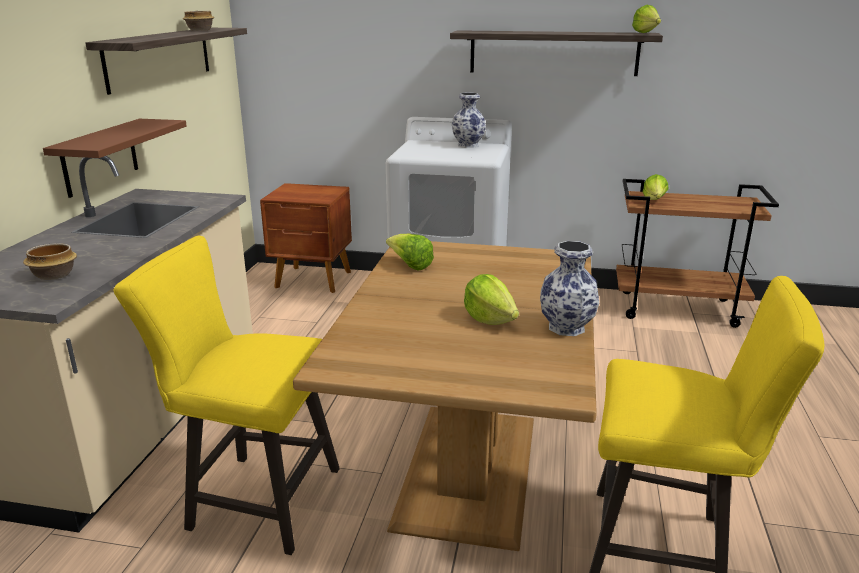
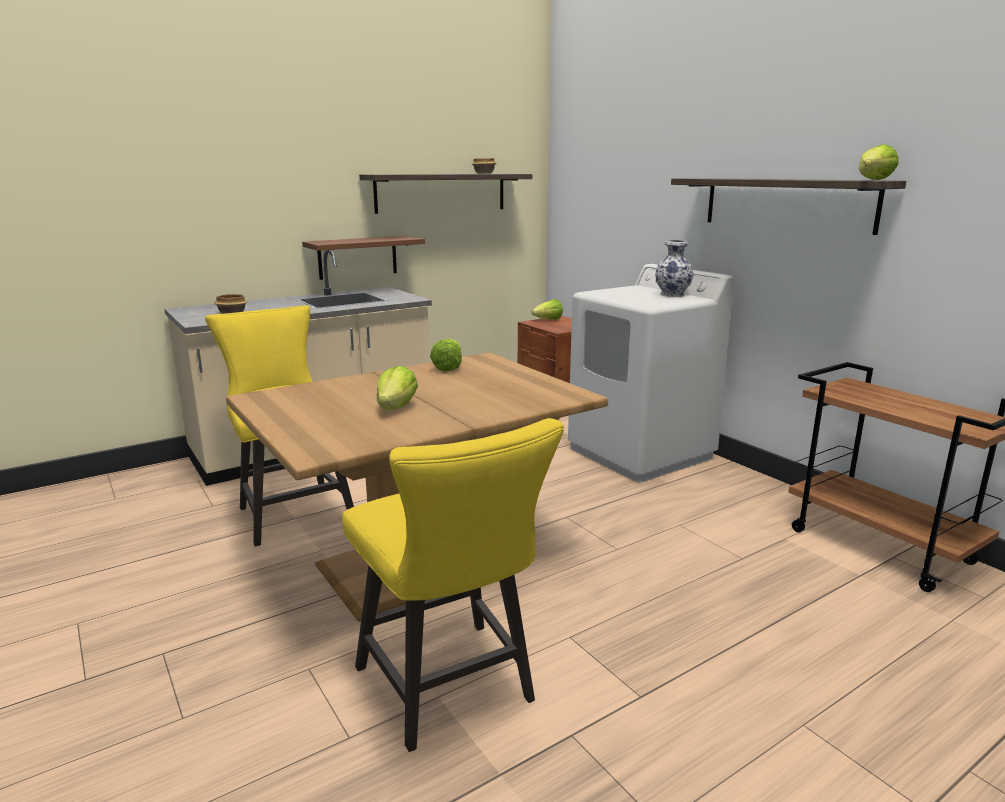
camera: 45 degrees right, 5 degrees down
(567, 328) = (426, 429): vase -> none
(654, 201) = (851, 392): lettuce -> lettuce (548, 320)

